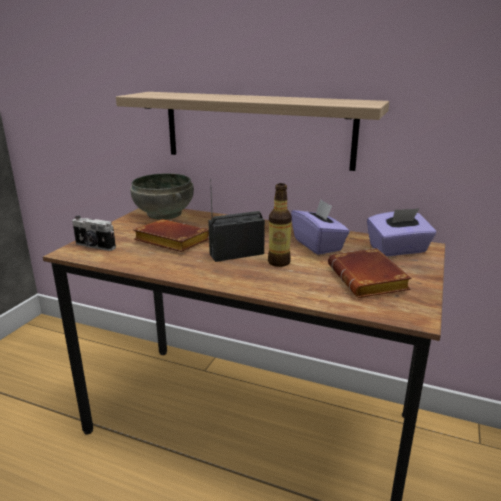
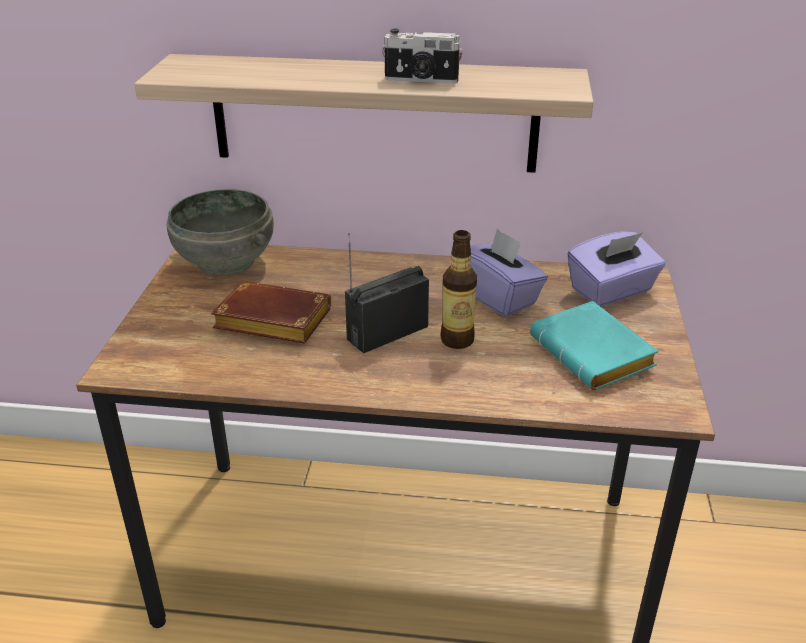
camera: 15 degrees left, 10 degrees up
(94, 246) = (151, 350): camera -> camera (421, 80)
(369, 280) = (595, 355): brown book -> turquoise book

